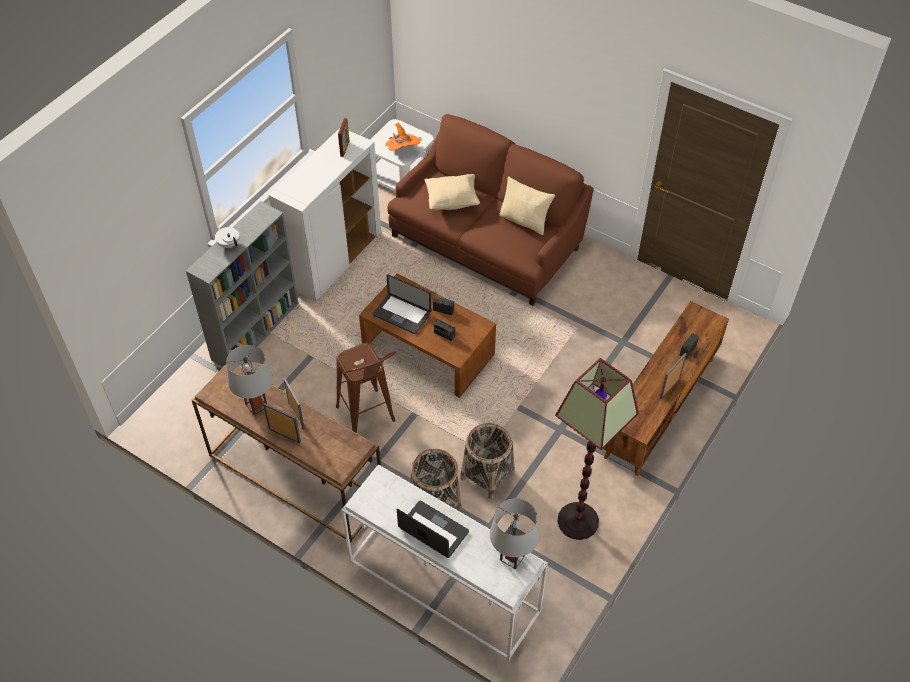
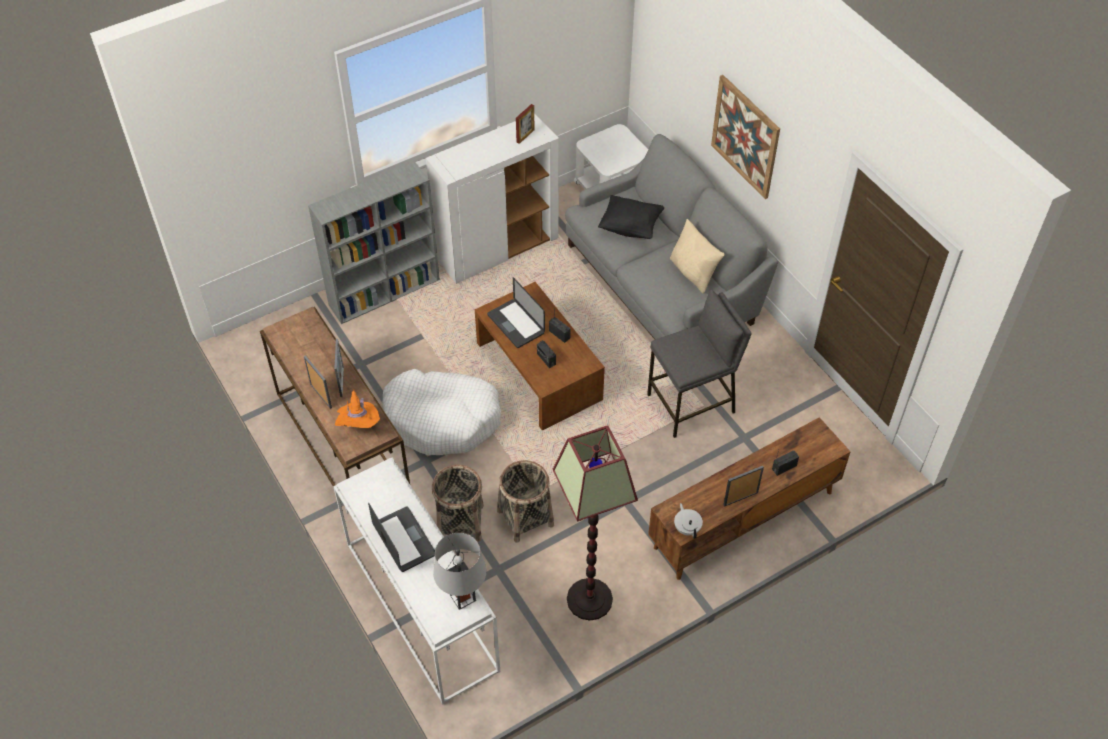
camera: 25 degrees right, 0 degrees up
(229, 244) = (361, 193): white teapot -> white teapot (687, 528)
(256, 405) = (312, 358): grey table lamp -> none
(369, 421) = (442, 419): brown stool -> white dog bed
(403, 151) = (611, 160): orange hat -> orange hat (359, 425)
(452, 201) = (630, 227): beige pillow -> black pillow
(487, 240) = (663, 282): brown sofa -> grey sofa
(539, 90) = (745, 136): none -> picture
(567, 331) = (692, 404): none -> grey stool

